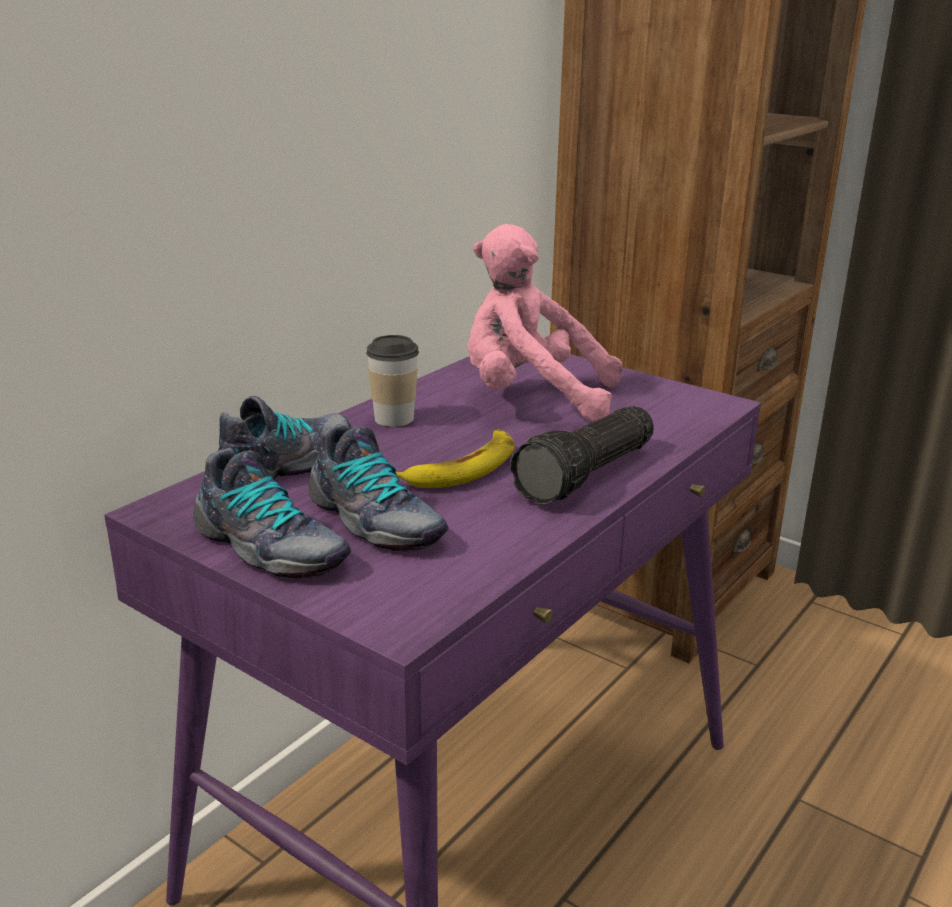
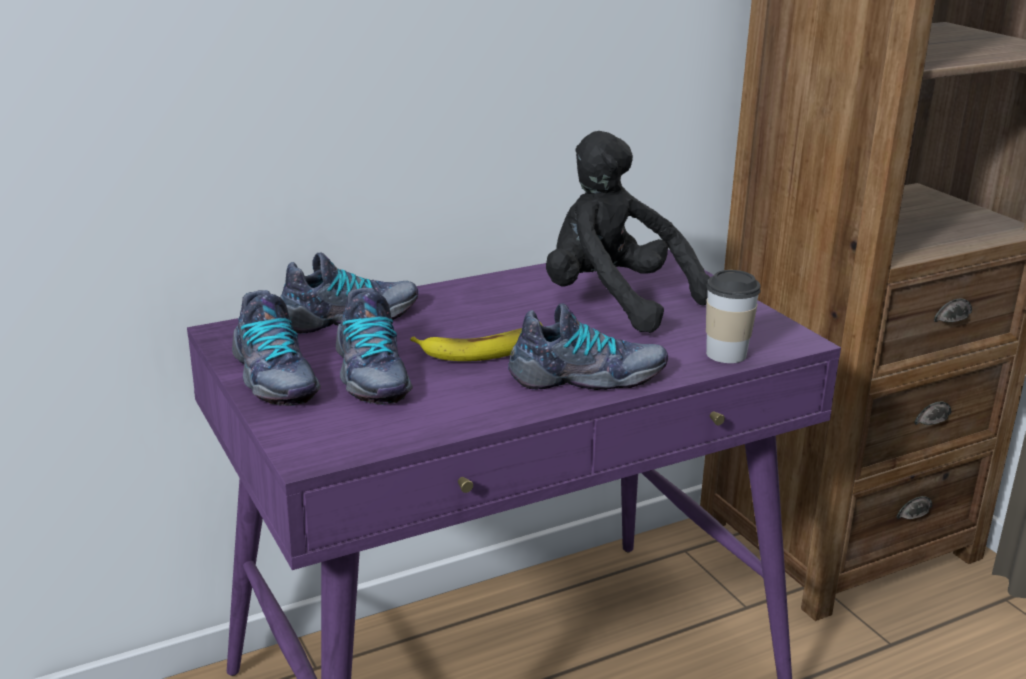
camera: 25 degrees right, 0 degrees up
(394, 418) = (473, 296): cup -> cup (726, 354)
(531, 398) = (613, 302): pink plush toy -> black plush toy
(589, 475) = (588, 378): flashlight -> shoe

